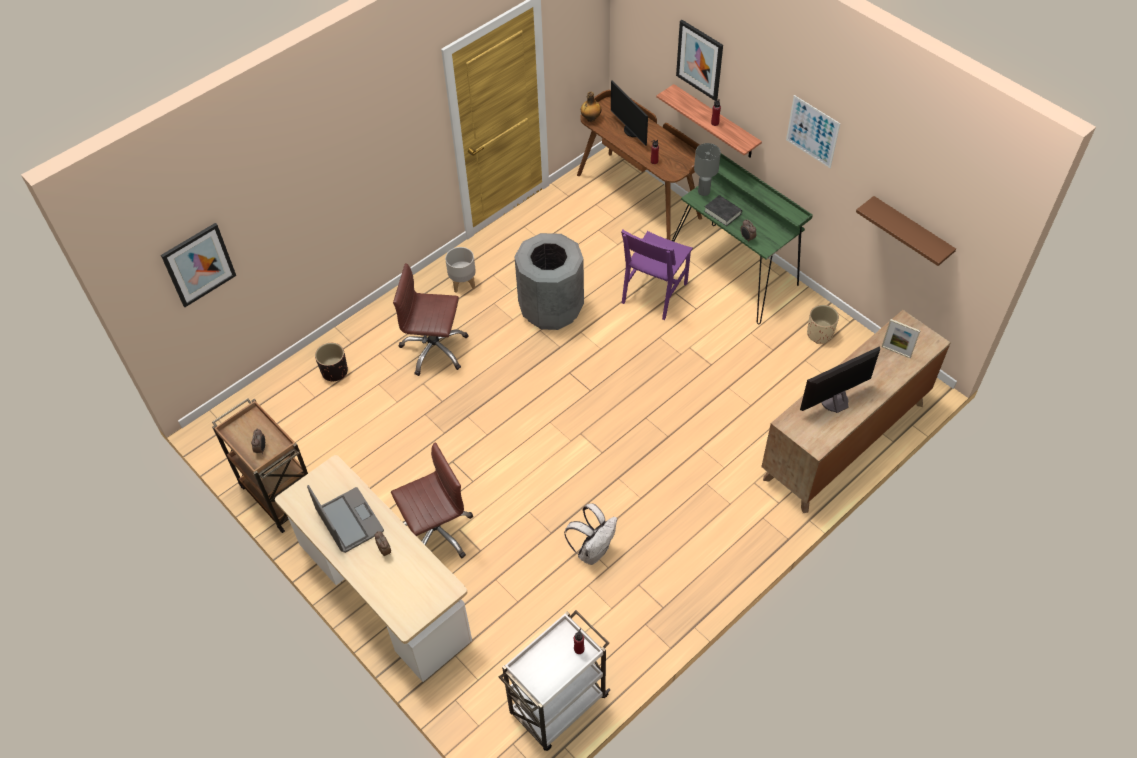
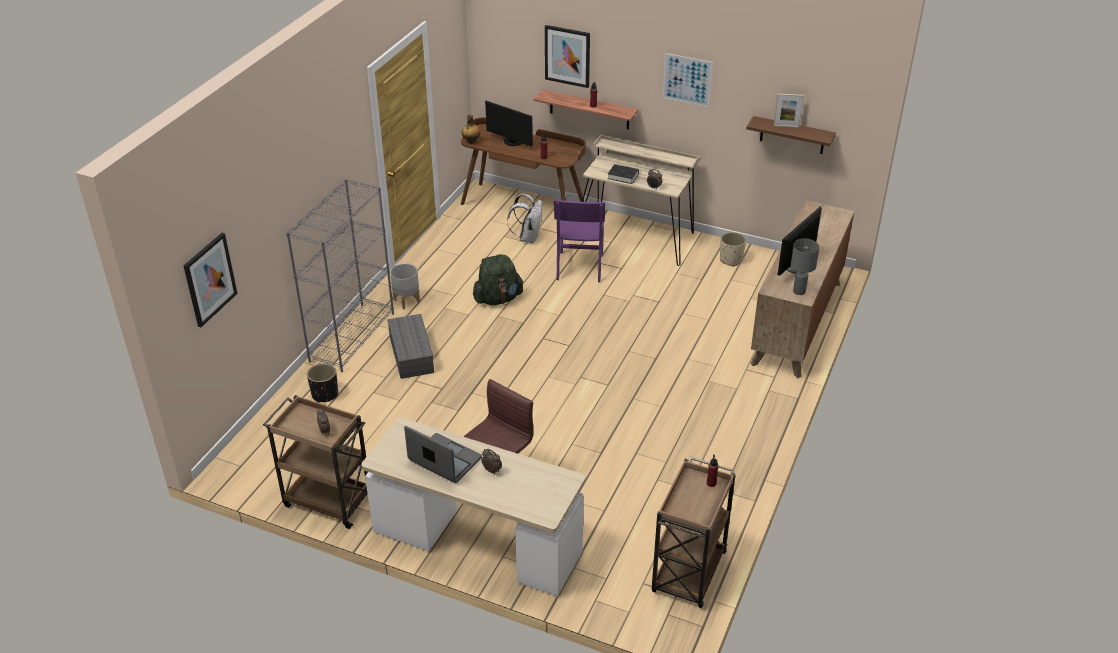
camera: 25 degrees left, 15 degrees down
(392, 310) = (352, 336): none -> grey bookcase
(434, 349) = (410, 354): brown office chair -> grey storage box
(551, 309) = (498, 299): grey trash can -> green backpack
(557, 706) = (688, 573): white cart -> brown cart
(593, 550) = (645, 454): white backpack -> white backpack (528, 237)
(704, 192) = (598, 167): grey table lamp -> grey table lamp (799, 291)
(735, 270) = (636, 236): green desk -> beige desk
(896, 351) = (819, 226): picture frame -> picture frame (786, 126)

